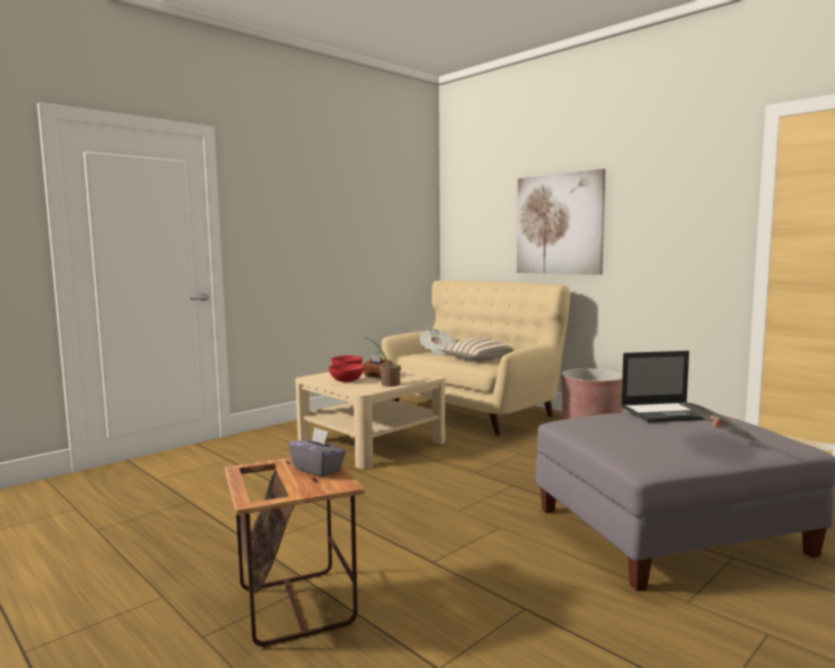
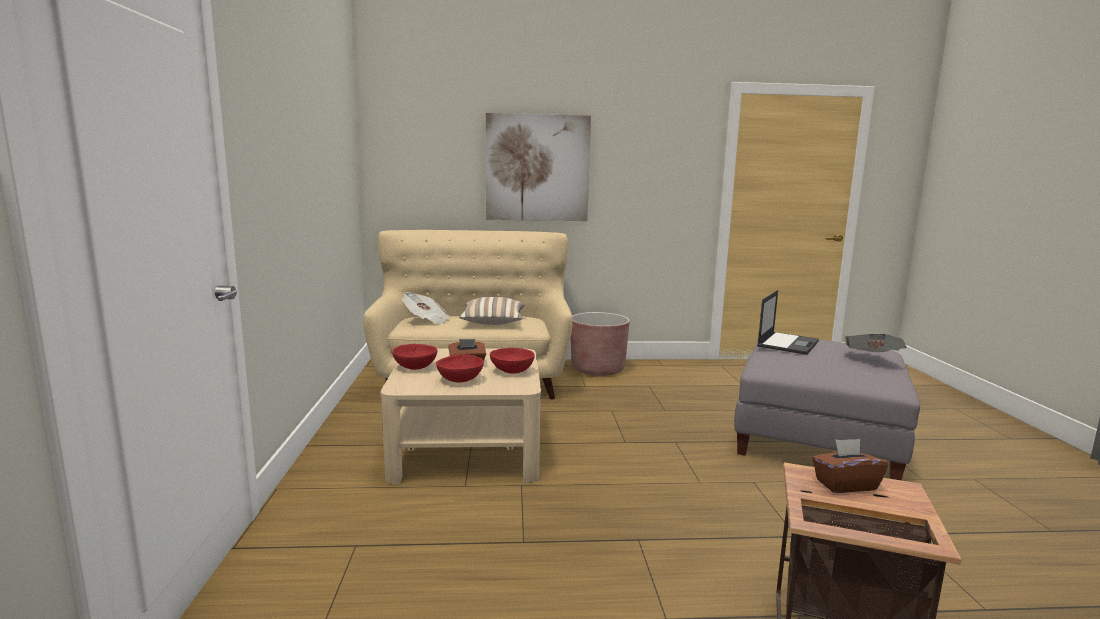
camera: 50 degrees left, 5 degrees up
(318, 469) = (845, 484): grey tissue box -> brown tissue box
(387, 384) = (512, 371): potted plant -> red bowl

